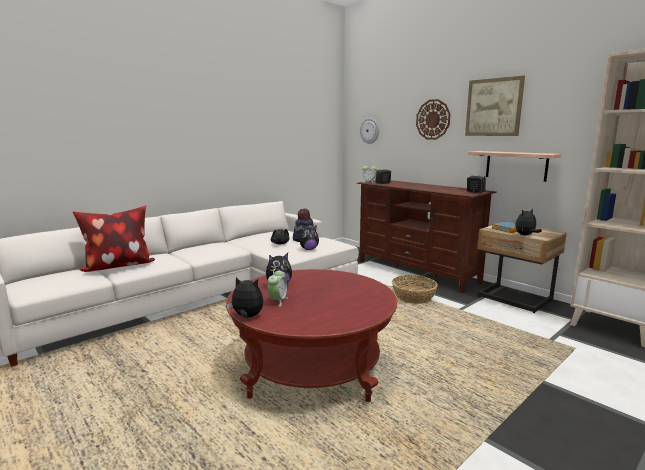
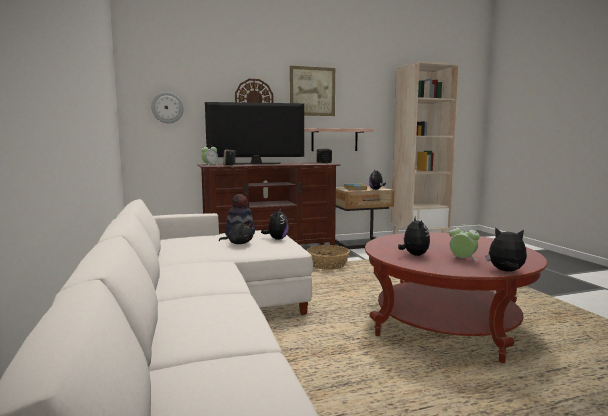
camera: 65 degrees left, 5 degrees down
(118, 266) = (204, 336): pillow -> none
(247, 317) = (506, 271): plush toy -> plush toy turned 75 degrees clockwise
(414, 184) = (256, 163): none -> television

